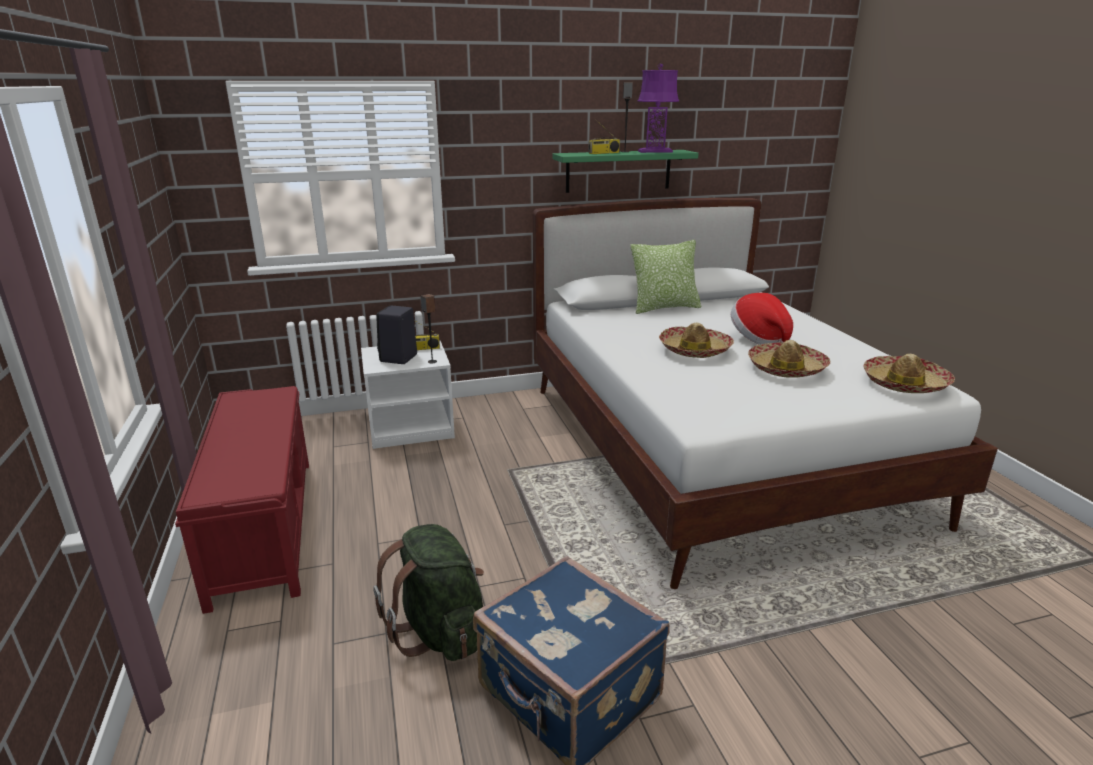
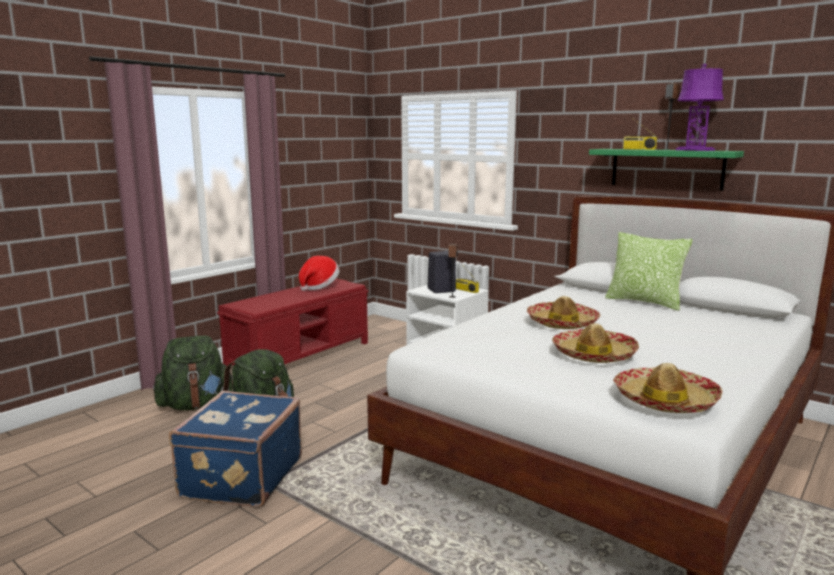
camera: 55 degrees right, 10 degrees down
(290, 680) = (196, 405): none -> green backpack
(759, 338) = (649, 337): hat -> hat (318, 286)

